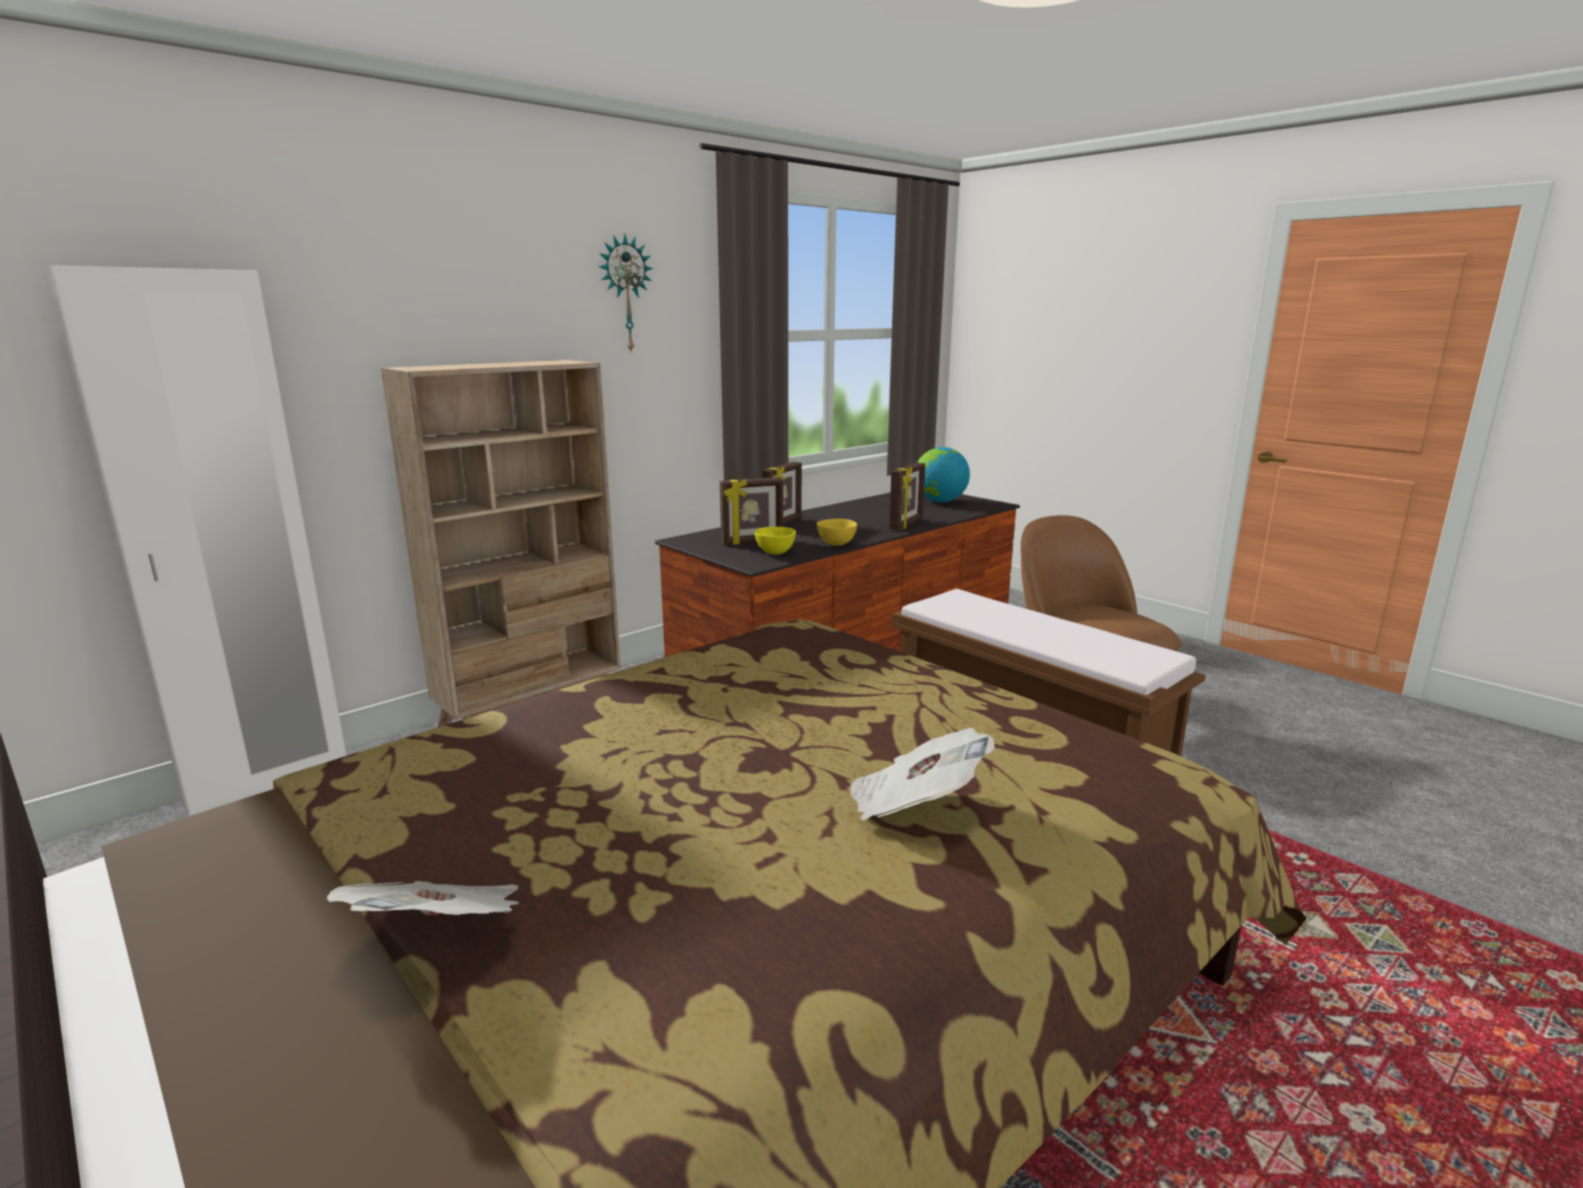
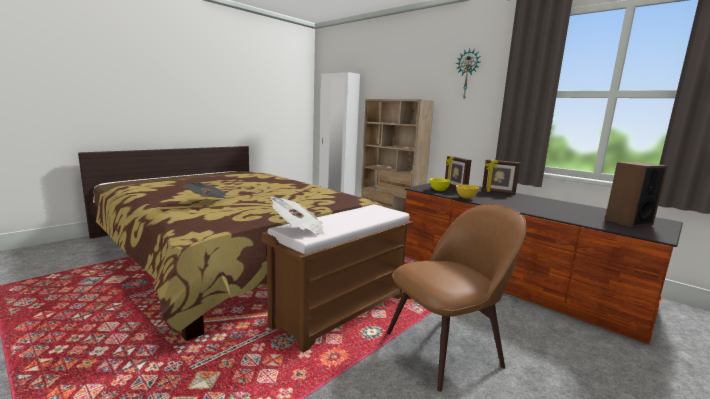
camera: 85 degrees right, 5 degrees down
(443, 935) = (192, 179): newspaper -> newspaper (299, 230)
(907, 524) = (533, 210): picture frame -> none
(940, 501) = (628, 222): globe -> speaker

